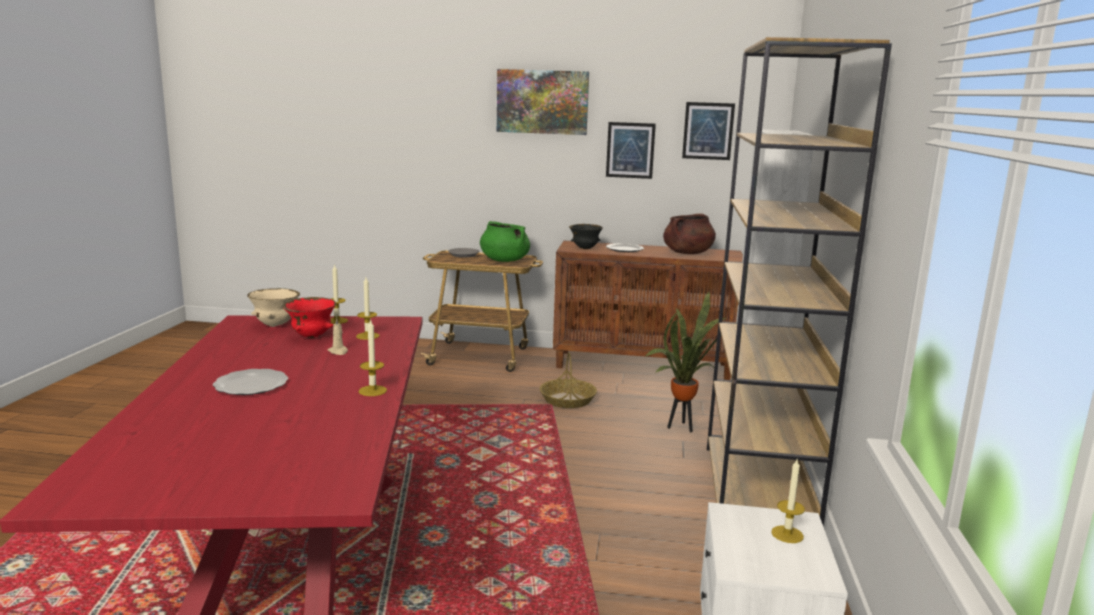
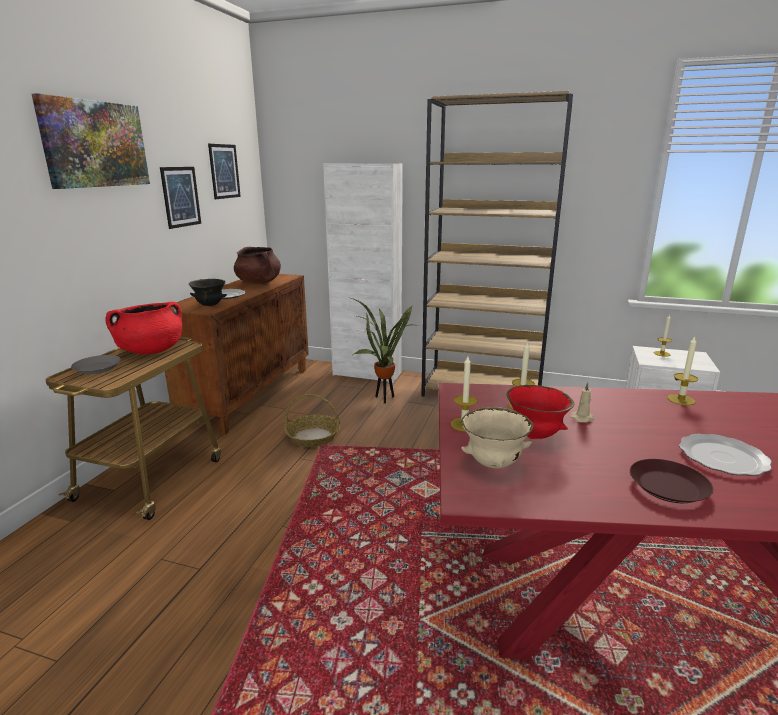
camera: 80 degrees left, 5 degrees up
(221, 362) = (667, 487): none -> brown plate
(504, 260) = (151, 351): green cooking pot -> red cooking pot

